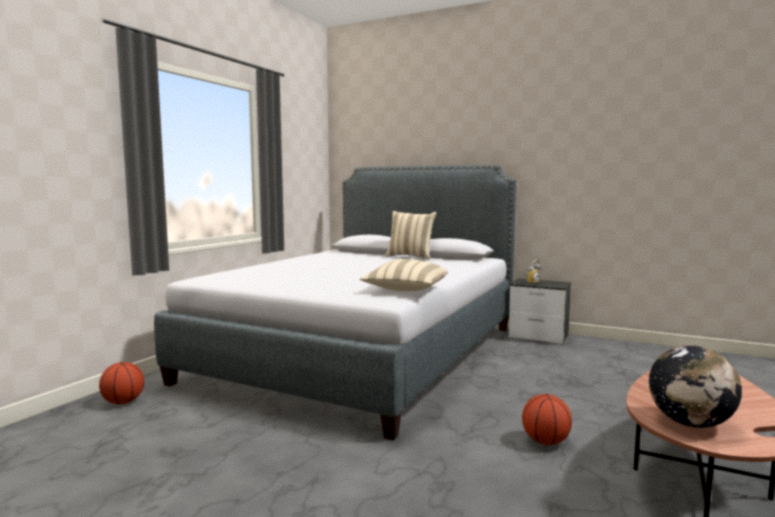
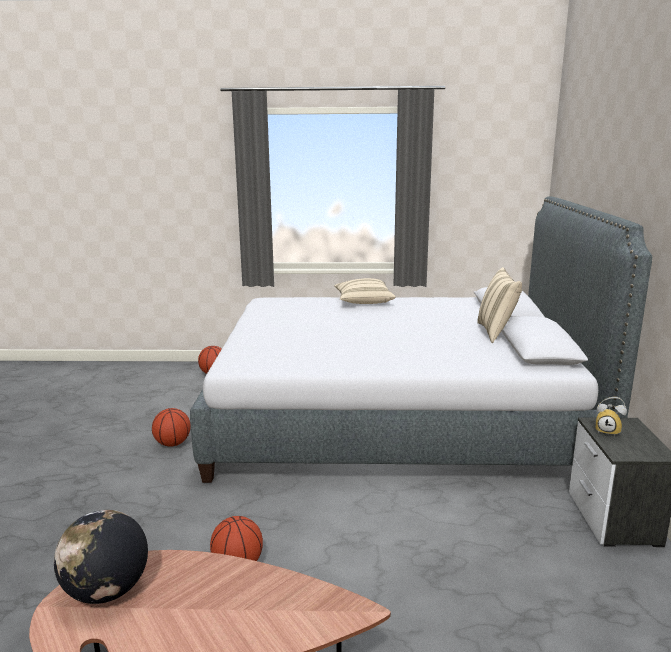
camera: 65 degrees right, 10 degrees up
(285, 447) = (173, 444): none -> basketball
(405, 290) = (281, 364): beige pillow -> beige pillow (363, 302)

